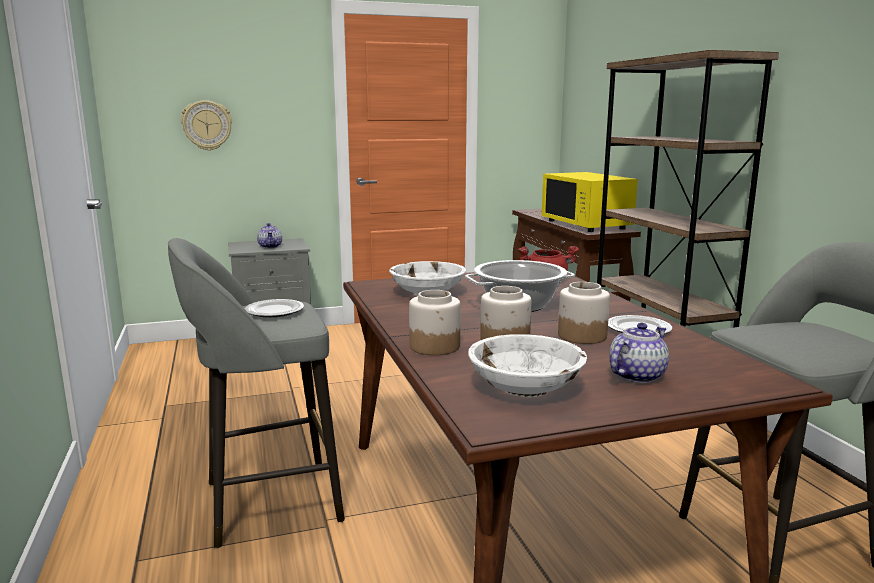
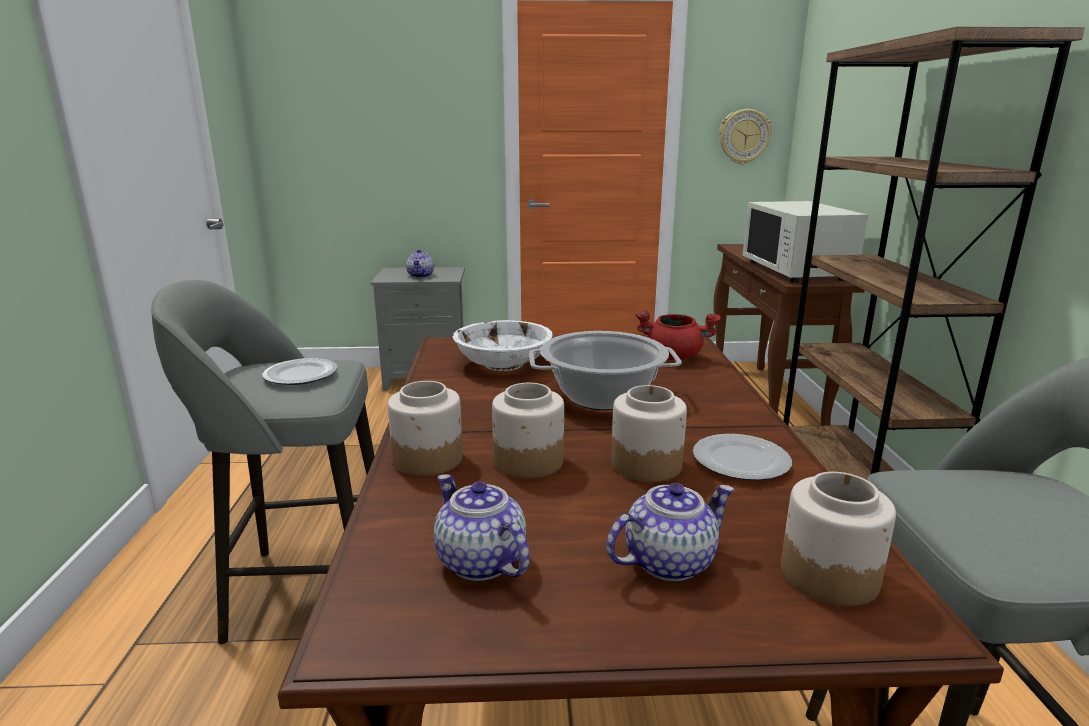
camera: 15 degrees right, 5 degrees up
(207, 125) = (361, 136): wall clock -> wall clock (744, 136)
(525, 388) = (479, 561): white bowl -> teapot
(586, 224) = (796, 271): yellow microwave -> white microwave
(727, 371) = (829, 575): none -> jar

